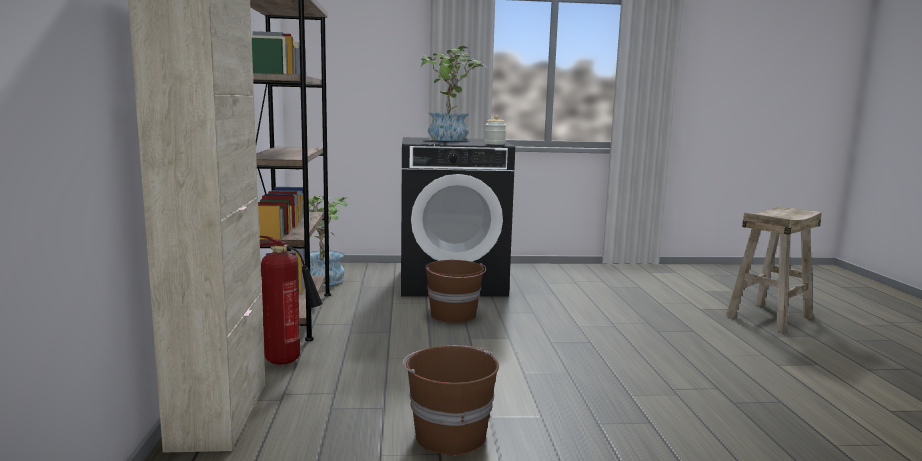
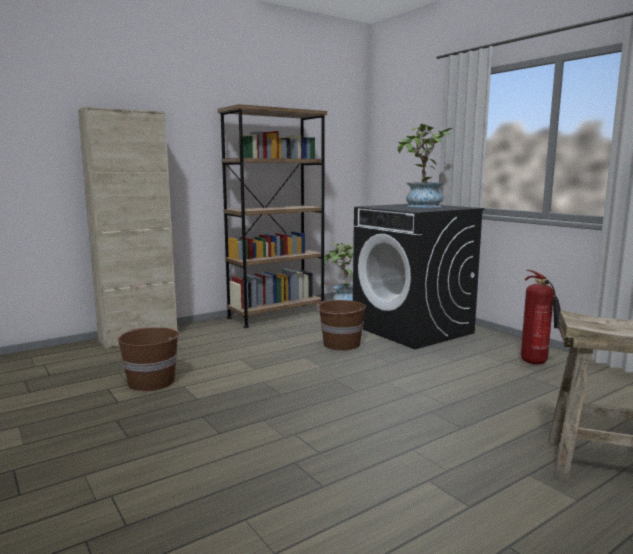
camera: 60 degrees right, 0 degrees up
(288, 361) = (211, 331): fire extinguisher -> fire extinguisher (536, 363)
(495, 144) = (419, 210): jar -> none

